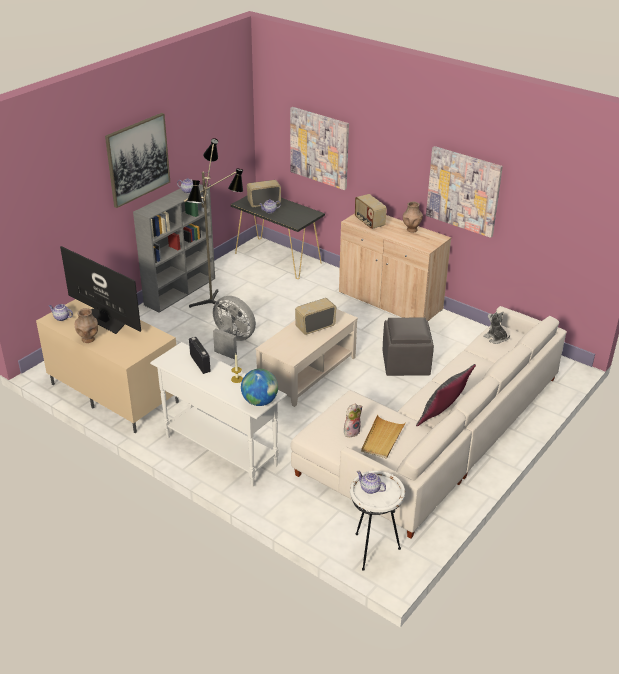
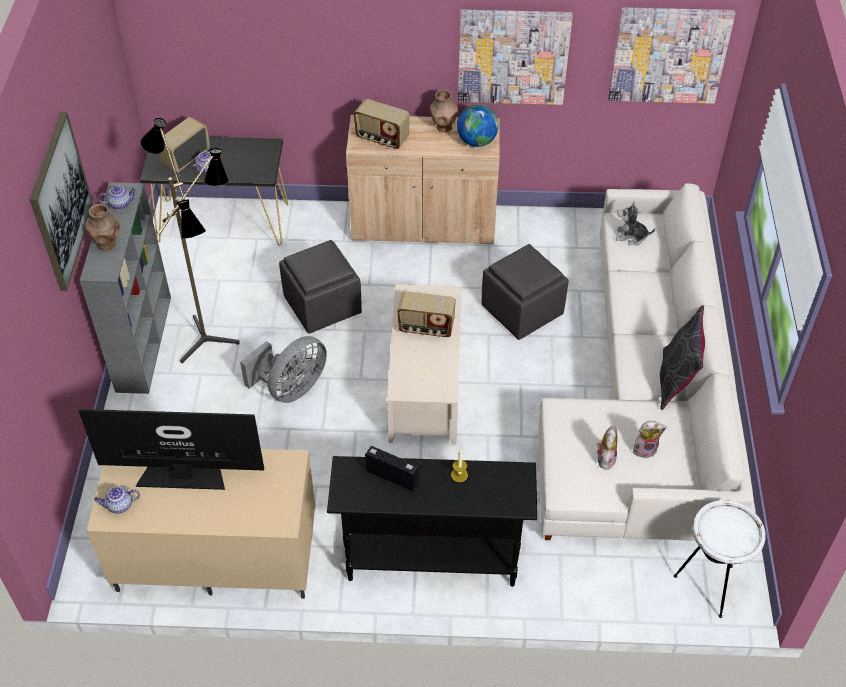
camera: 35 degrees left, 15 degrees up
(88, 339) = (197, 520): brown vase -> brown vase (107, 244)
(220, 450) = (431, 559): white console table -> black console table
(232, 342) = (291, 388): grey fan -> grey fan turned 135 degrees clockwise
(260, 401) = (518, 492): globe -> globe (476, 141)
(291, 313) = (322, 304): none -> grey ottoman
(315, 327) = (426, 328): radio -> radio turned 105 degrees counterclockwise
(319, 147) = (258, 53): picture -> picture (669, 54)
(370, 489) = (720, 533): teapot -> none
(382, 438) = (645, 449): beige tray -> plush toy

